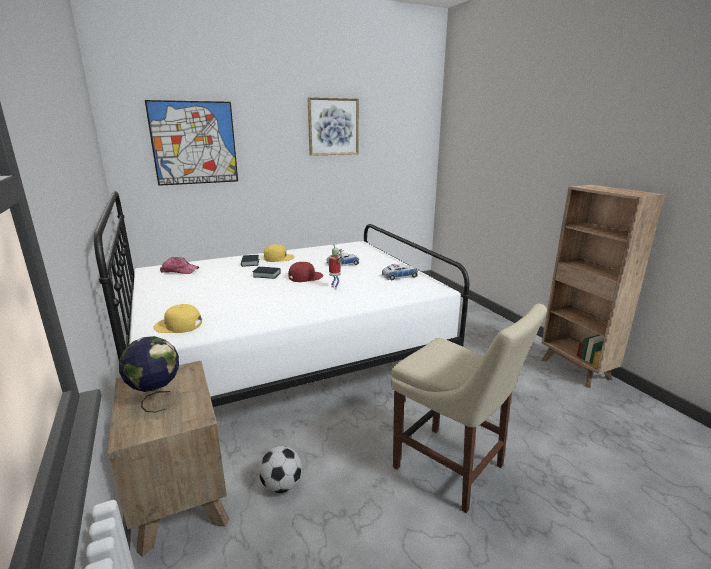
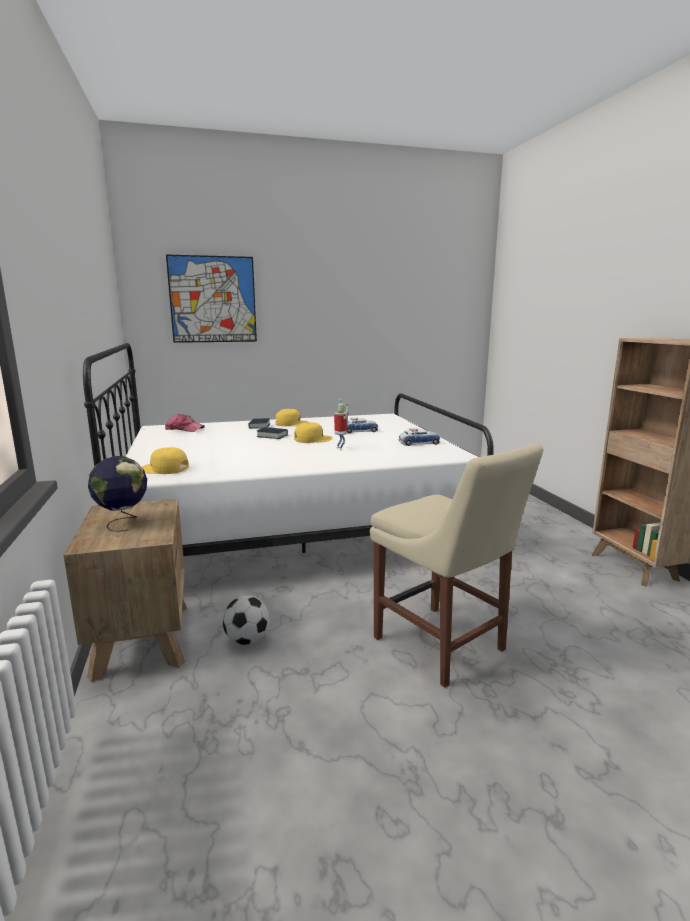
camera: 10 degrees right, 5 degrees down
(305, 277) = (312, 439): red cap -> yellow cap
(333, 127) = (364, 285): picture -> none

